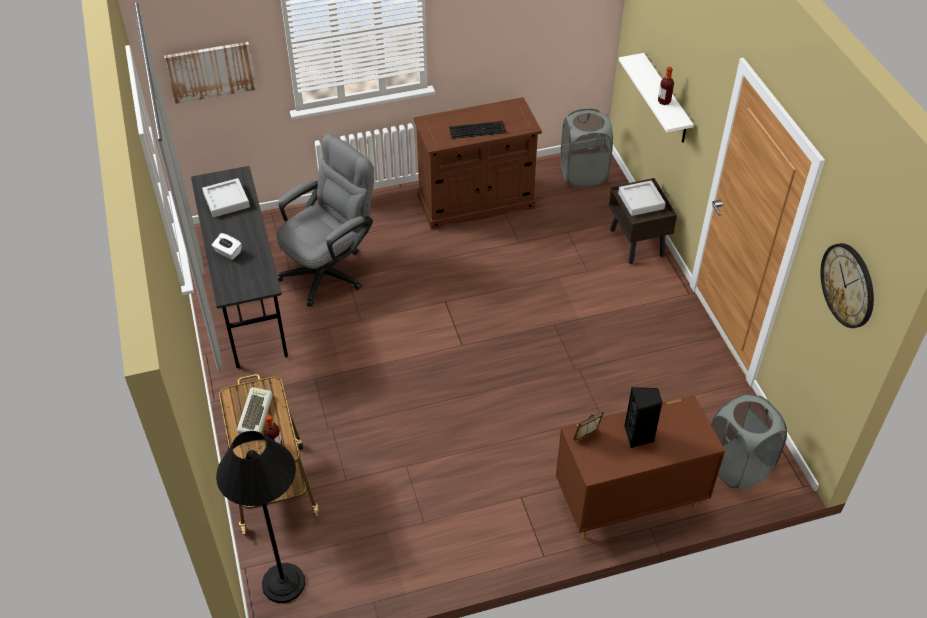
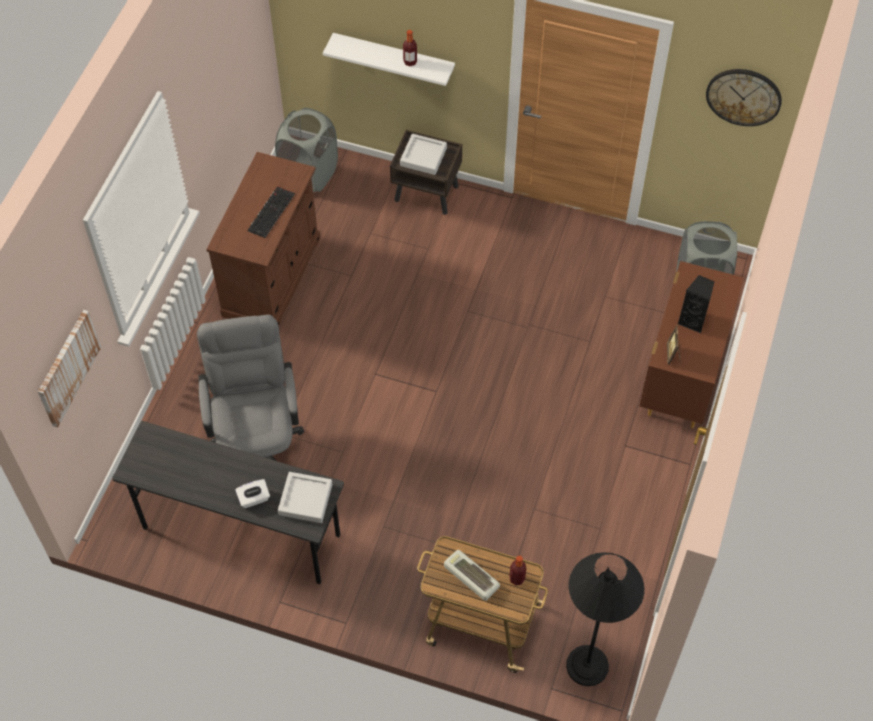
camera: 55 degrees left, 10 degrees up
(226, 201) = (177, 465): grey tray -> grey tray (305, 499)

